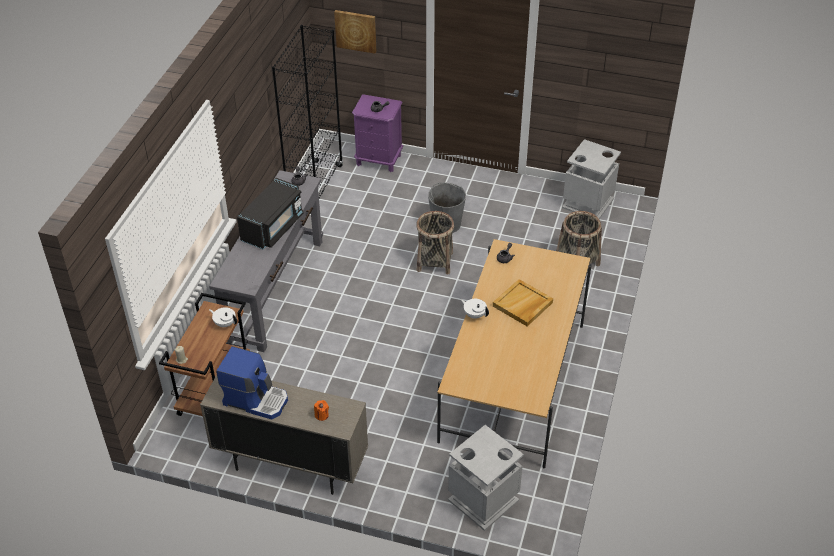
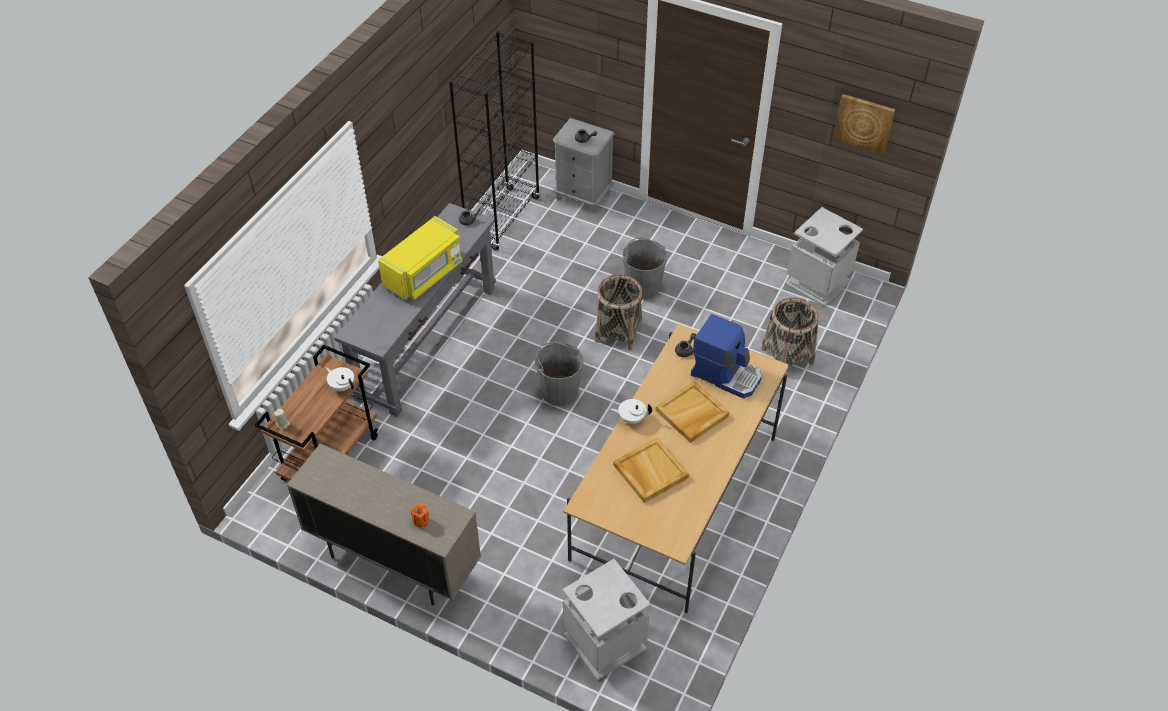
camera: 10 degrees right, 5 degrees up
(256, 399) = (351, 488): coffee machine -> coffee machine (726, 374)
(273, 227) = (424, 274): black microwave -> yellow microwave
(356, 30) = (566, 43): picture -> picture (864, 122)
(379, 160) = (583, 196): purple nightstand -> grey nightstand
(397, 313) = (559, 391): none -> grey bucket
(474, 315) = (631, 418): white teapot -> white teapot turned 45 degrees counterclockwise
(500, 352) = (649, 471): none -> beige tray

